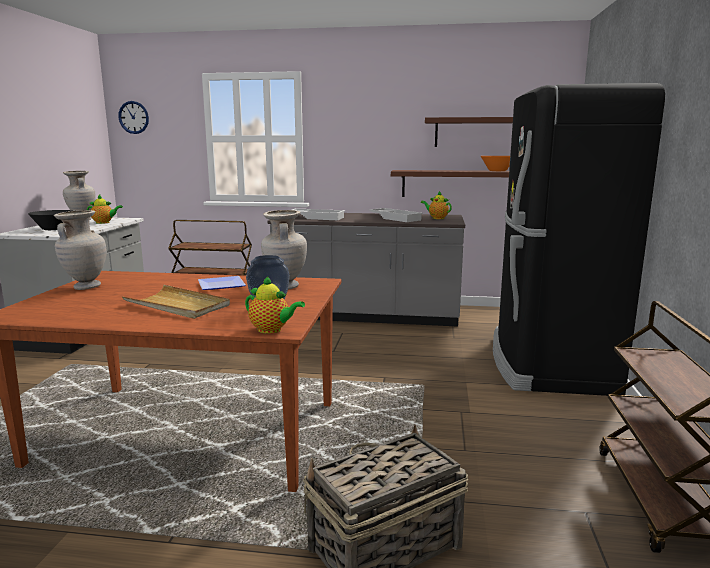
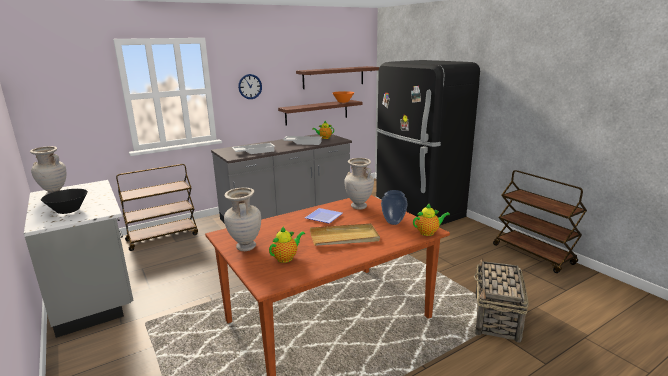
camera: 40 degrees left, 5 degrees up
(104, 222) = (91, 192): teapot -> teapot (286, 258)
(133, 117) = (38, 82): wall clock -> wall clock (250, 86)

